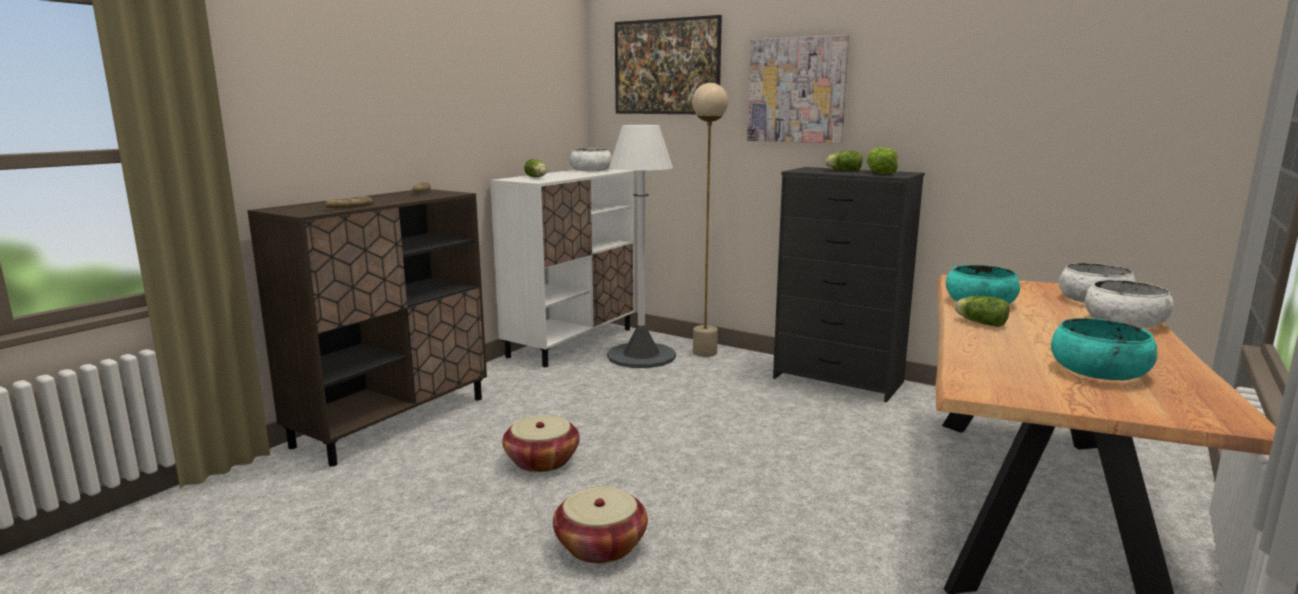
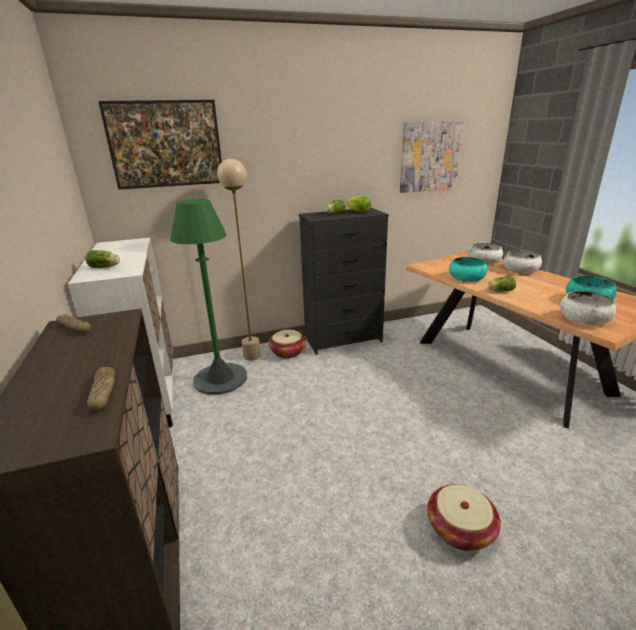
camera: 50 degrees left, 10 degrees up
(542, 461) = (321, 502): basket -> basket (288, 352)
(591, 170) = (116, 246): white bowl -> white bowl (584, 319)
(641, 356) = (220, 379): white floor lamp -> green floor lamp
(797, 90) = (284, 160): picture -> picture (430, 157)

